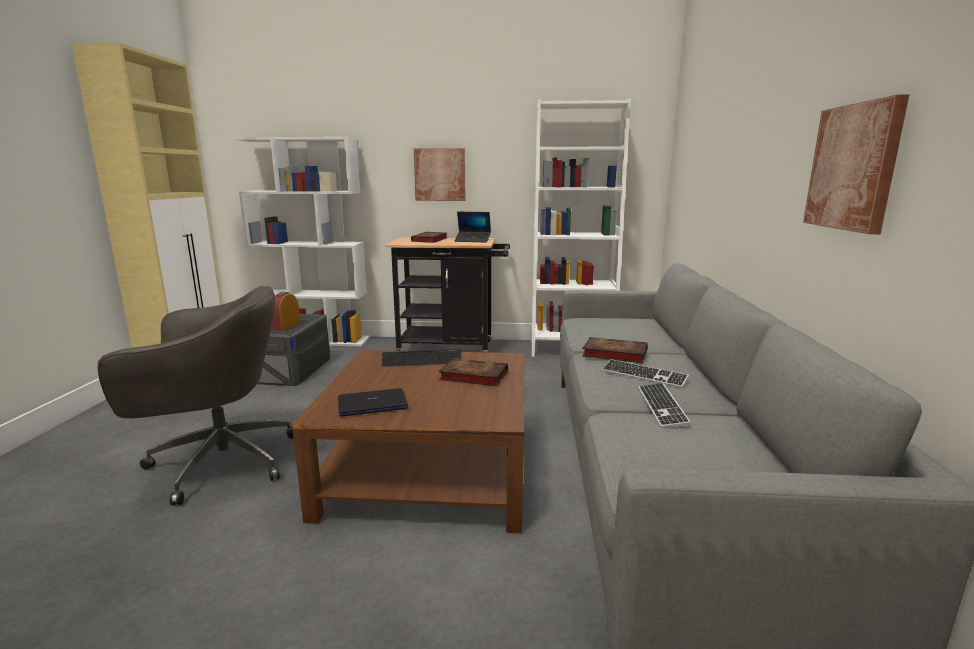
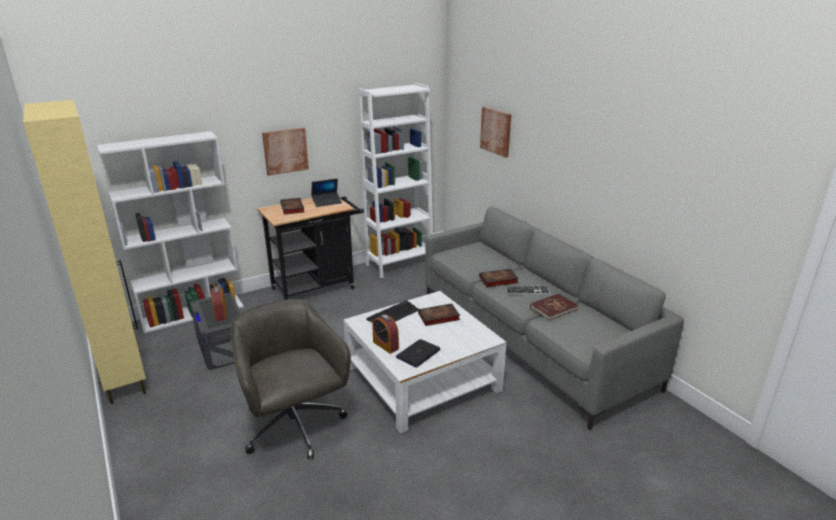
camera: 35 degrees left, 10 degrees up
(219, 461) = (294, 427): grey office chair -> grey office chair turned 75 degrees counterclockwise
(354, 383) = (385, 345): none -> alarm clock
(430, 468) = (422, 378): brown coffee table -> white coffee table
(661, 406) = (553, 308): keyboard -> red book
(854, 167) = (615, 187): picture -> picture (496, 131)

